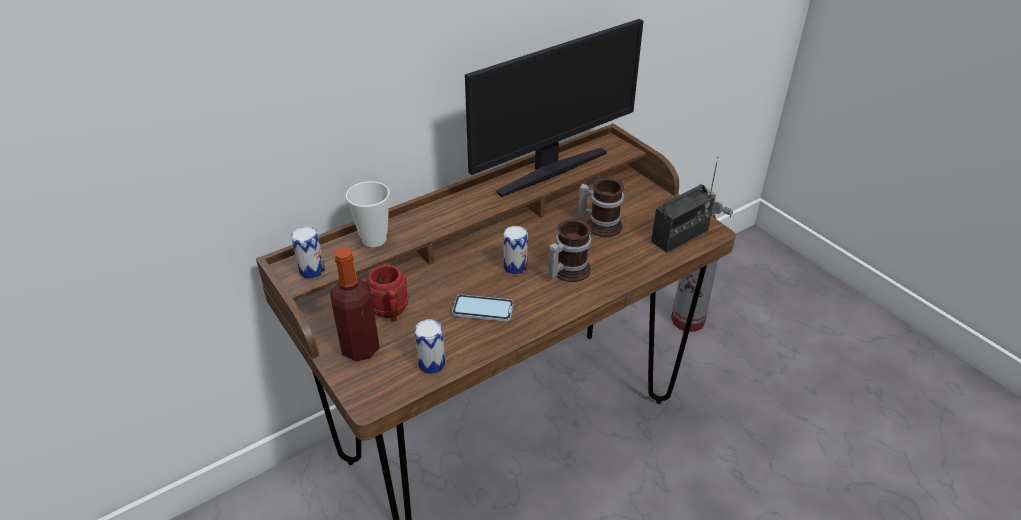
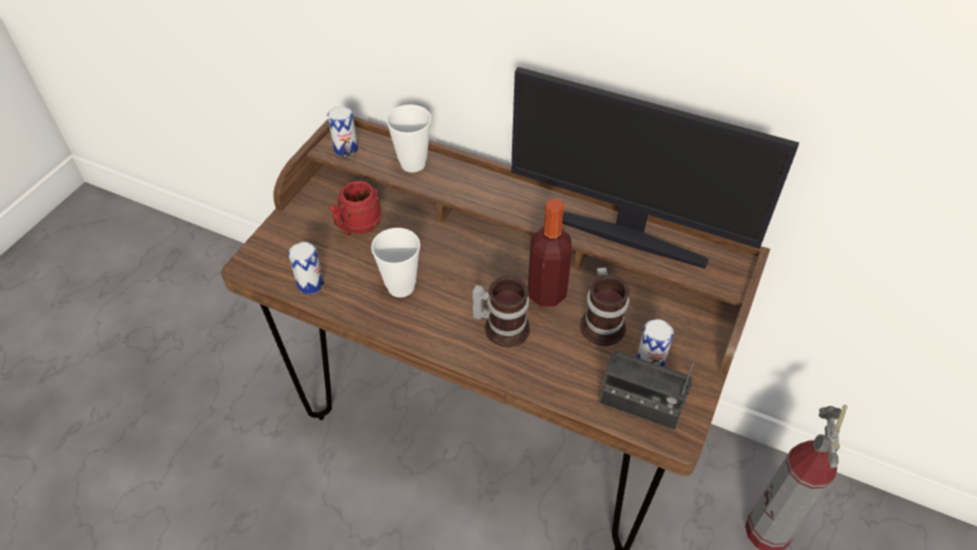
camera: 60 degrees right, 10 degrees up
(360, 348) = (303, 230): bottle -> bottle (546, 293)
(483, 309) = (401, 286): phone -> cup
(515, 267) = (478, 283): can -> can (650, 362)

